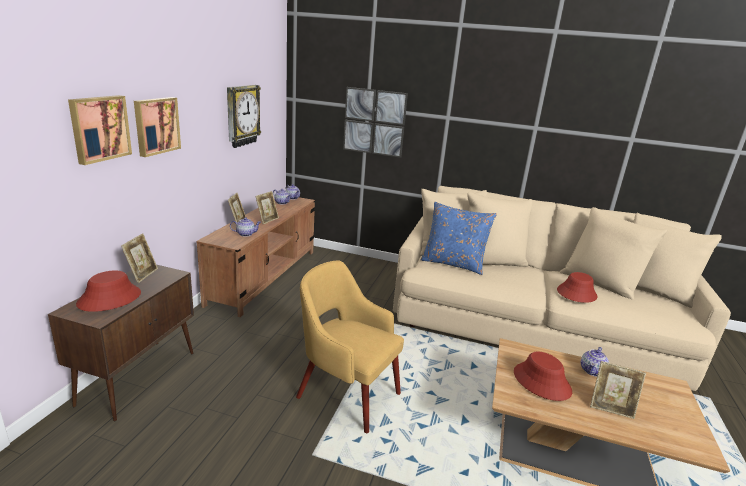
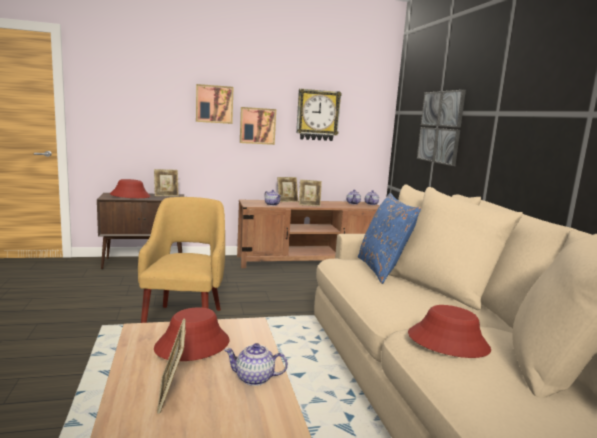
camera: 60 degrees right, 10 degrees down
(99, 128) = (165, 96): picture -> picture (257, 126)

